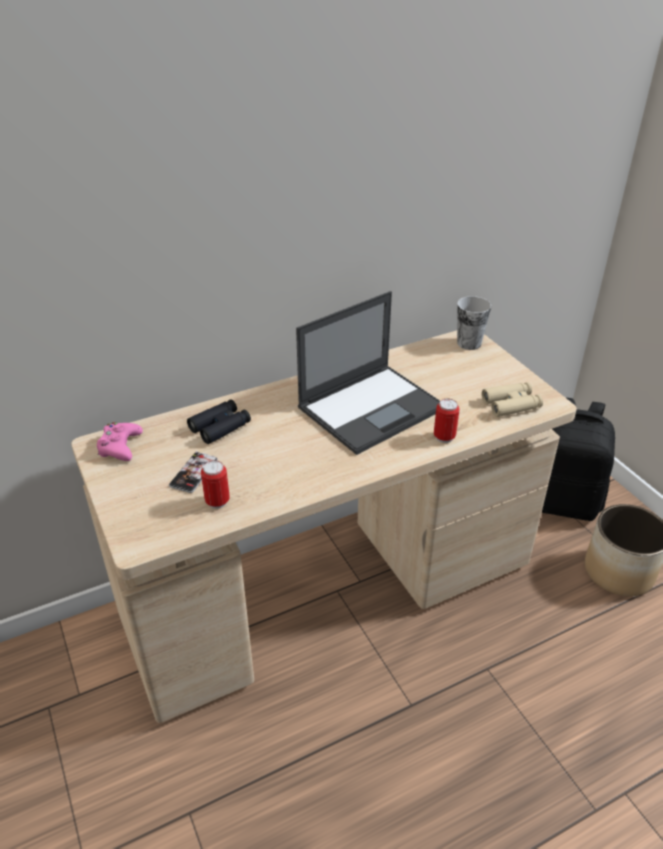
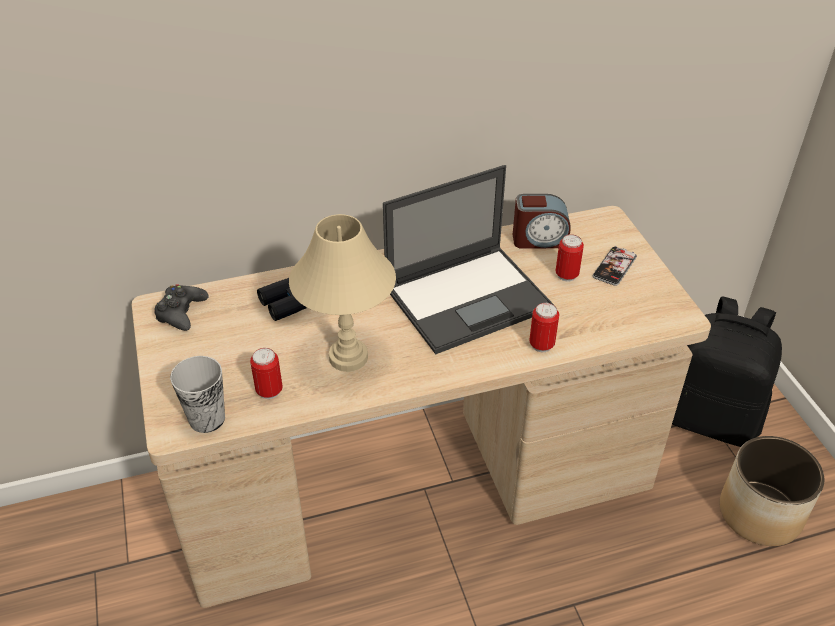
camera: 10 degrees right, 5 degrees up
(120, 447) = (181, 312): pink game controller -> black game controller
(194, 473) = (252, 354): phone -> phone (614, 267)
(280, 465) = (347, 357): none -> beige table lamp
(418, 357) = (539, 239): none -> alarm clock
(448, 382) = (566, 275): none -> can
(469, 343) = (605, 227): cup -> cup (207, 419)
(511, 404) = (632, 313): beige binoculars -> none

